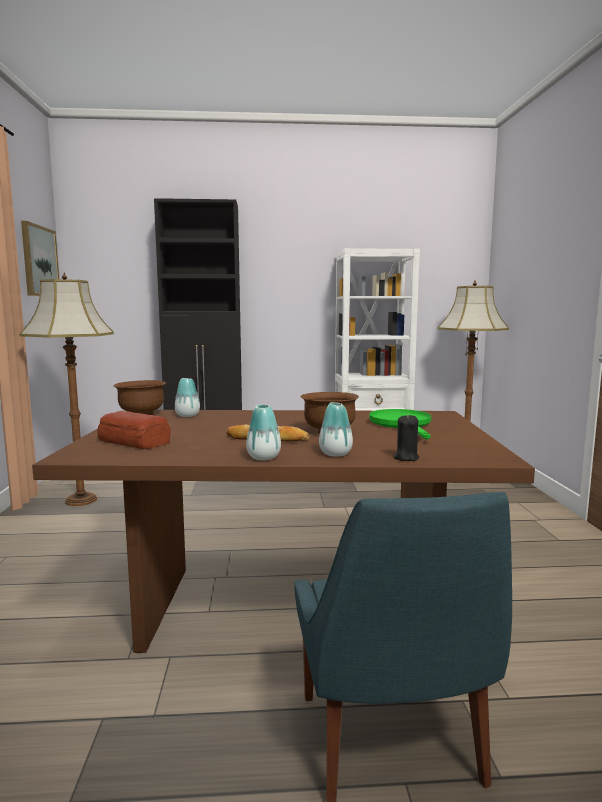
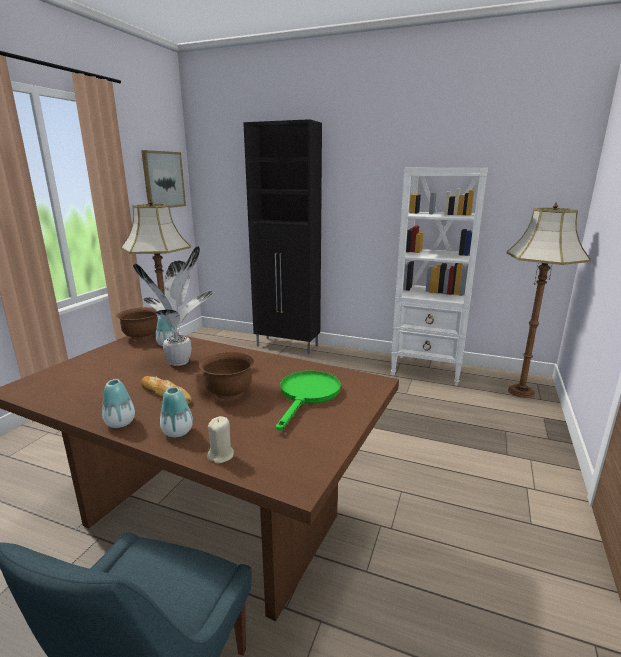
camera: 25 degrees right, 10 degrees up
(134, 441) = (79, 376): bread -> none
(233, 423) = (181, 362): none -> potted plant
(406, 458) = (221, 455): black candle -> beige candle

